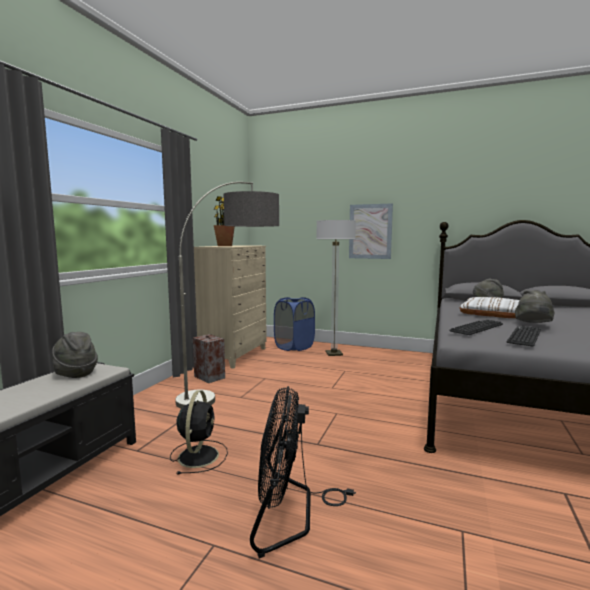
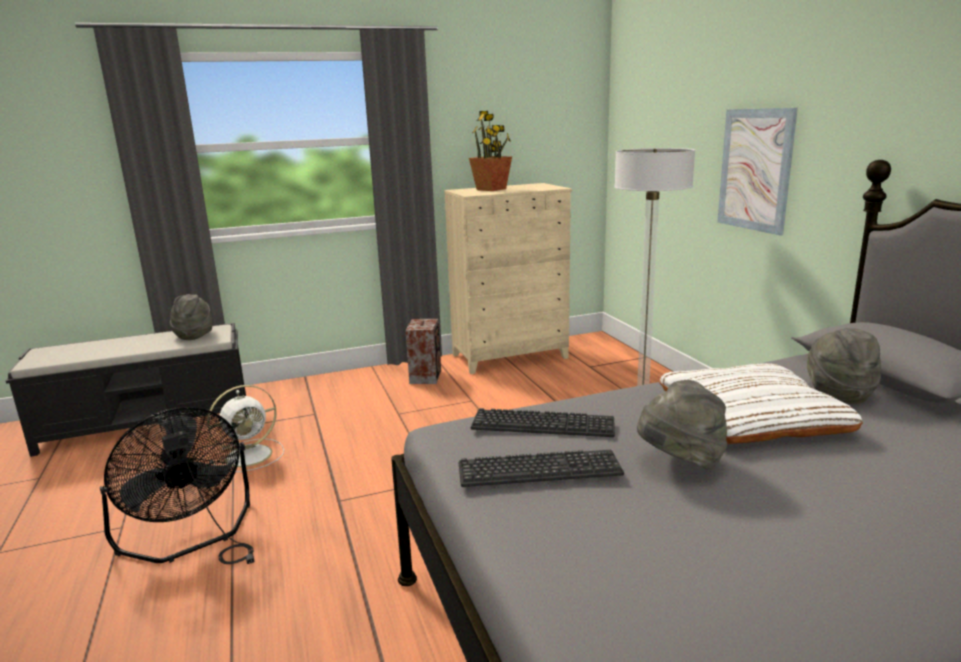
camera: 50 degrees right, 10 degrees up
(199, 455) = (251, 455): black fan -> white fan
(236, 390) = (413, 403): floor lamp -> none
(294, 347) = (612, 368): blue laundry basket -> none

